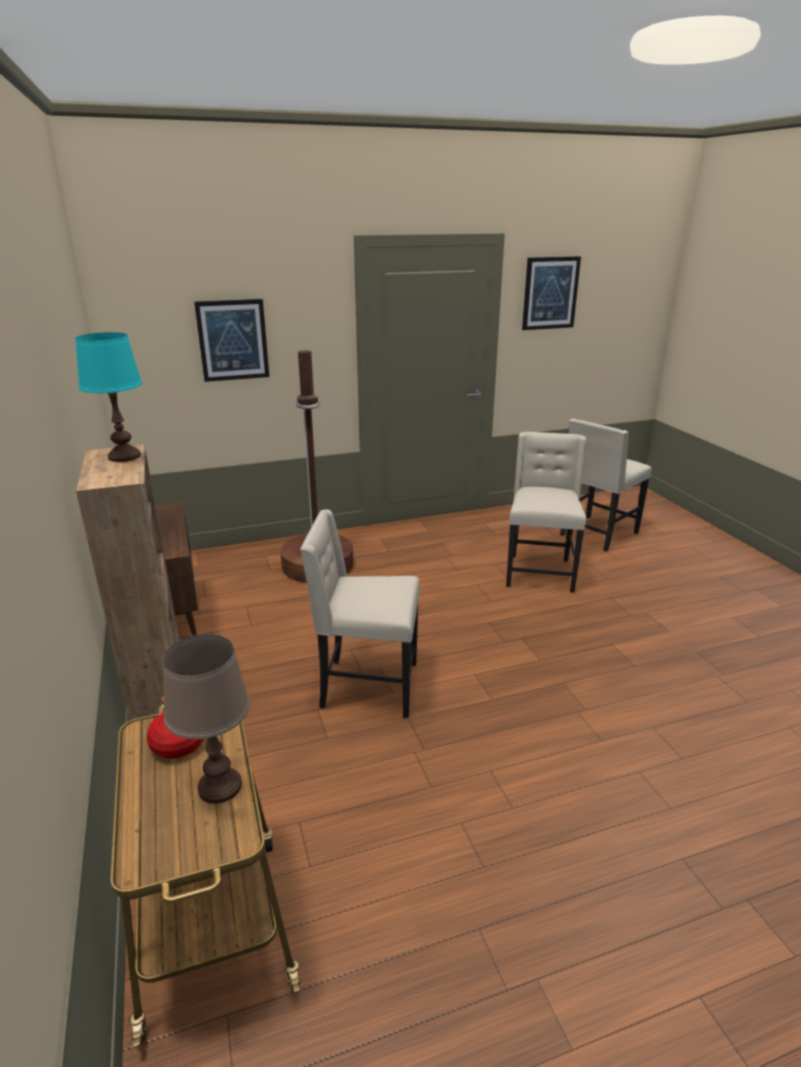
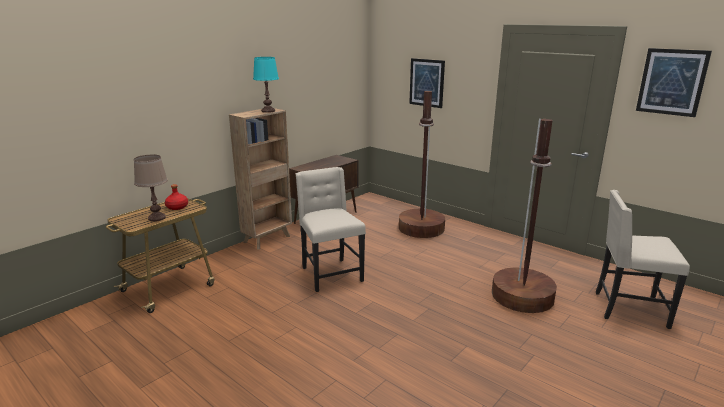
camera: 60 degrees right, 5 degrees down
(539, 572) = (522, 296): beige chair -> brown floor lamp

